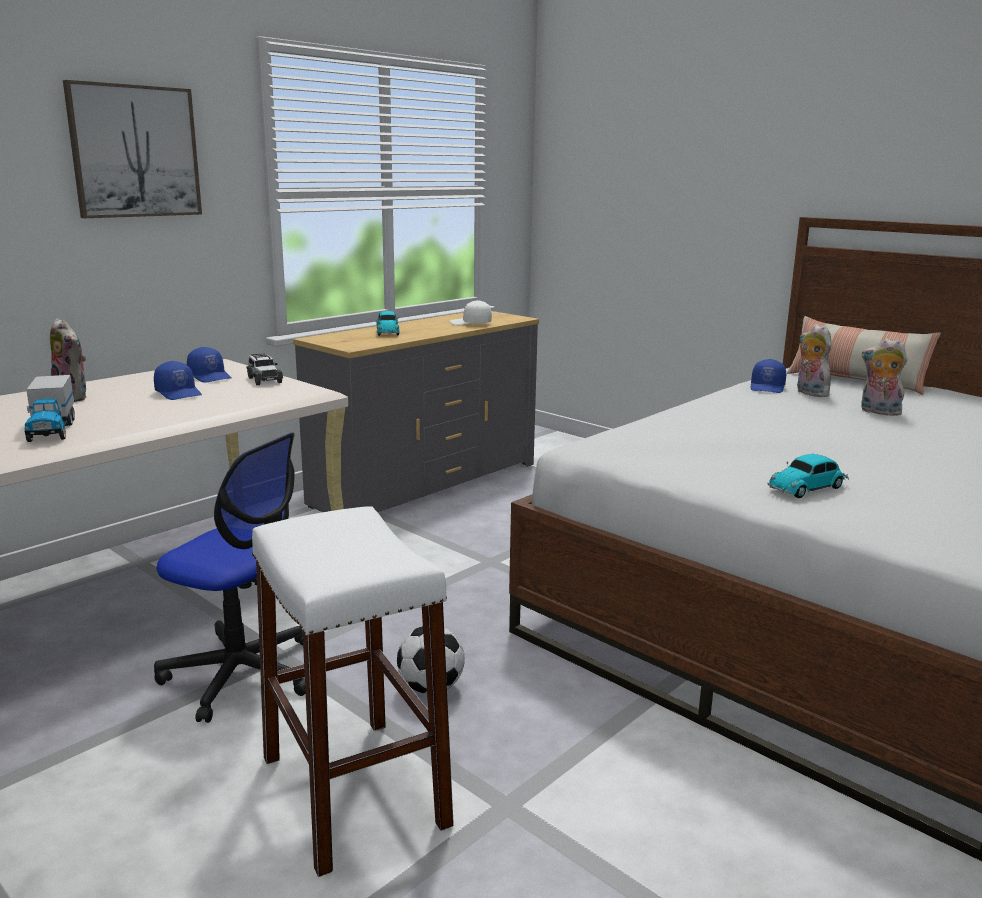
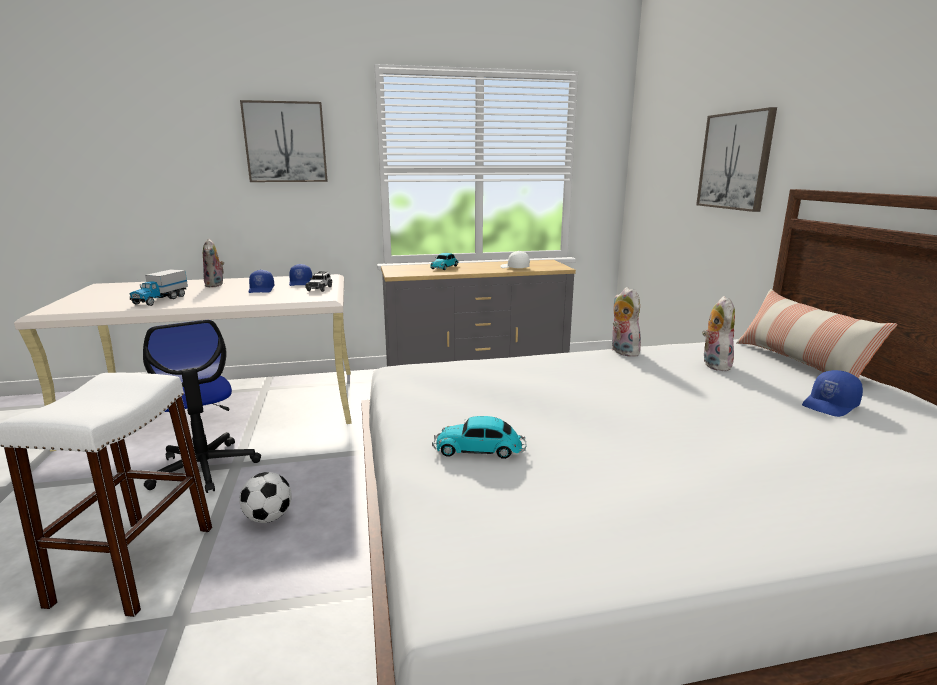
camera: 35 degrees right, 0 degrees up
(716, 186) = (735, 161): none -> picture
(767, 388) = (681, 352): blue cap -> blue cap (830, 405)
(878, 412) = (747, 397): plush toy -> plush toy (622, 351)

